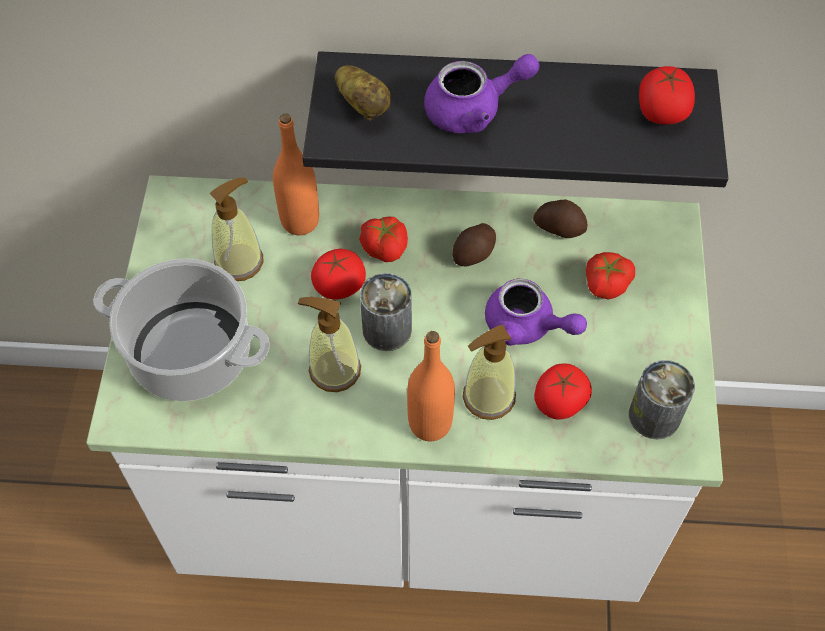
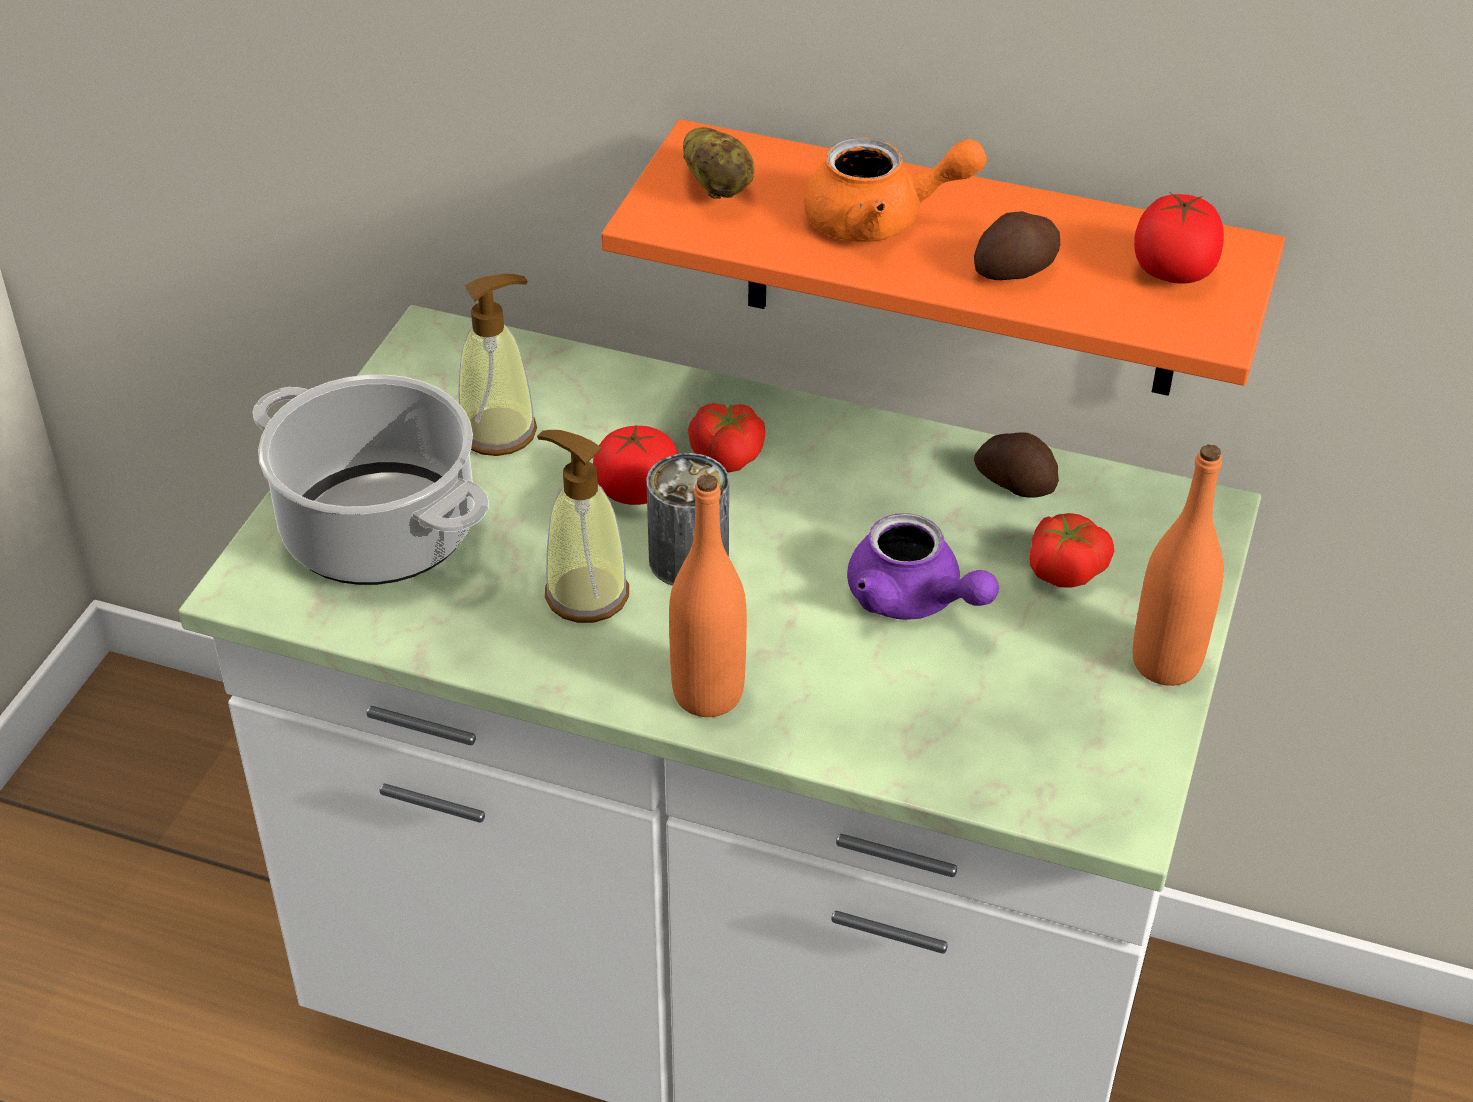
camera: 15 degrees right, 15 degrees down
(300, 221) = (610, 400): orange bottle -> orange bottle (1166, 663)
(474, 110) = (881, 220): purple teapot -> orange teapot
(475, 253) = (866, 490): potato -> potato (1017, 271)
(488, 397) = (814, 679): soap dispenser -> none
(511, 106) = (963, 263): black shelf -> orange shelf
(559, 402) = (928, 709): tomato -> none
(654, 416) = (1079, 760): can -> none

